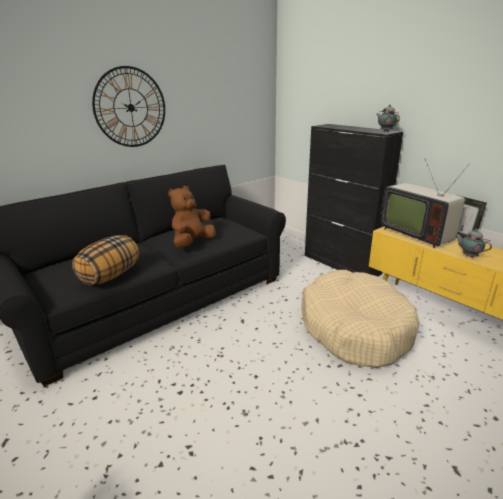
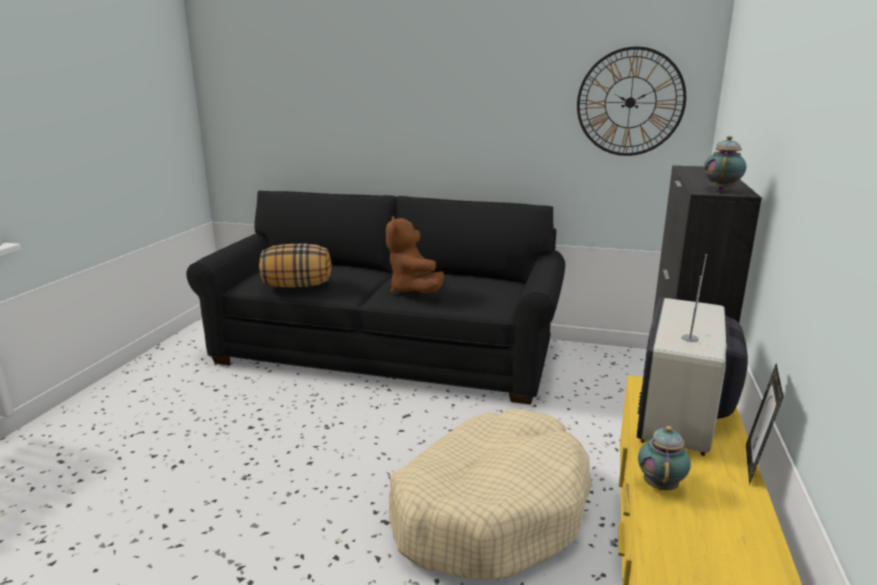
camera: 55 degrees right, 5 degrees down
(130, 107) = (439, 108): wall clock -> wall clock (630, 102)
(192, 243) = (413, 290): brown plush toy -> brown plush toy turned 105 degrees counterclockwise

